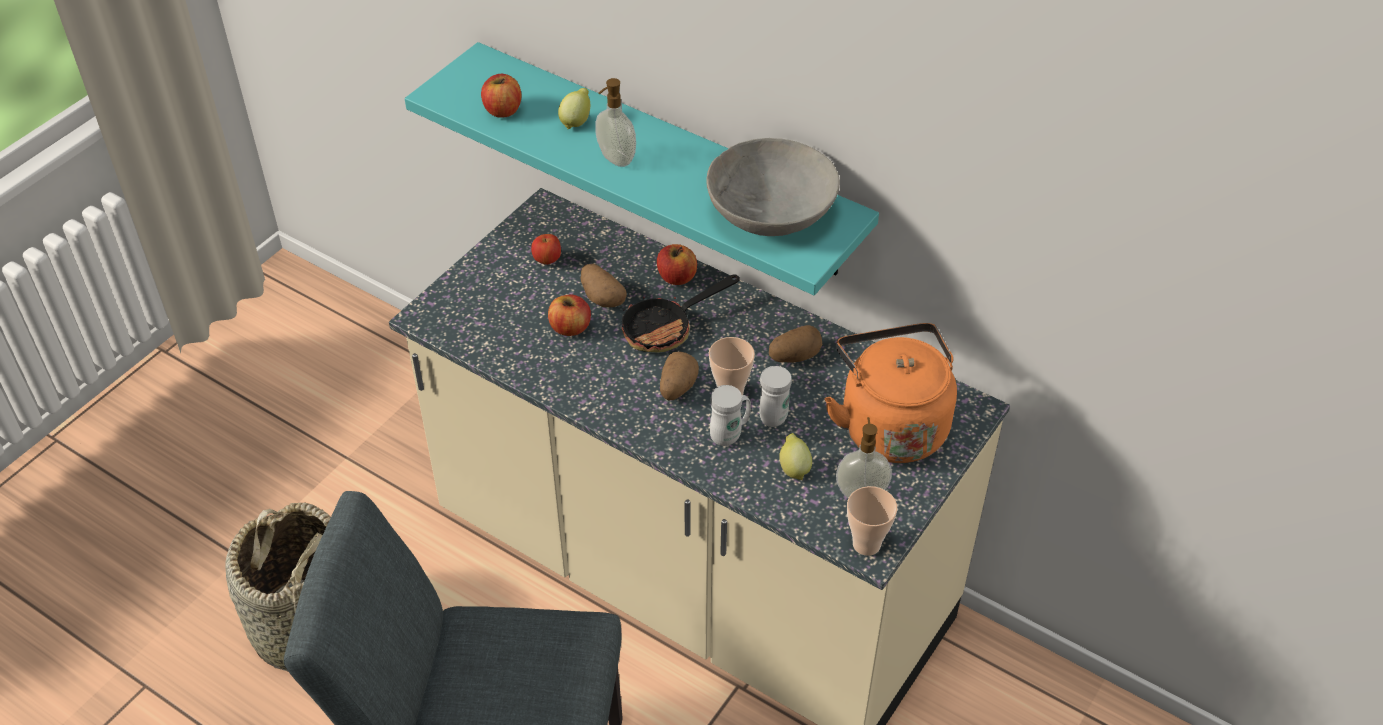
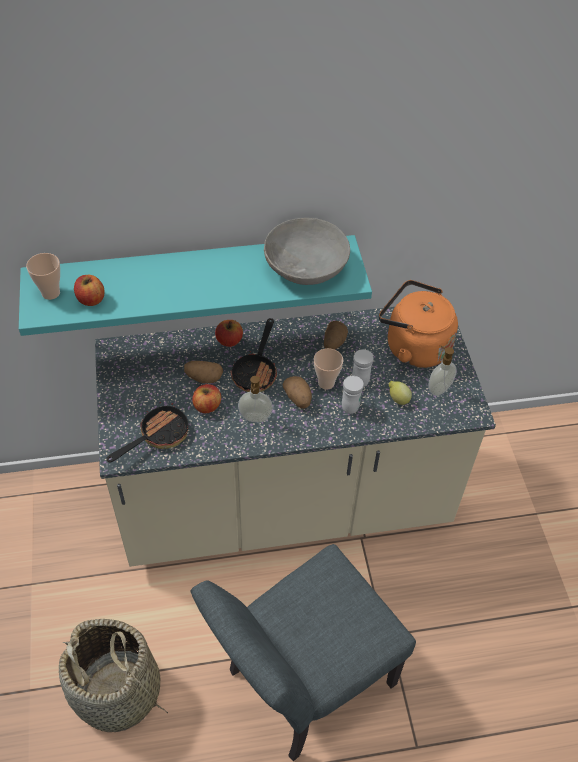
camera: 45 degrees left, 5 degrees up
(486, 323) = (158, 436): none -> frying pan
(547, 260) = (149, 377): apple -> none
(576, 121) = (142, 280): lemon -> none
(615, 159) = (191, 288): soap dispenser -> soap dispenser (255, 418)
(866, 544) = (469, 411): cup -> cup (51, 293)

